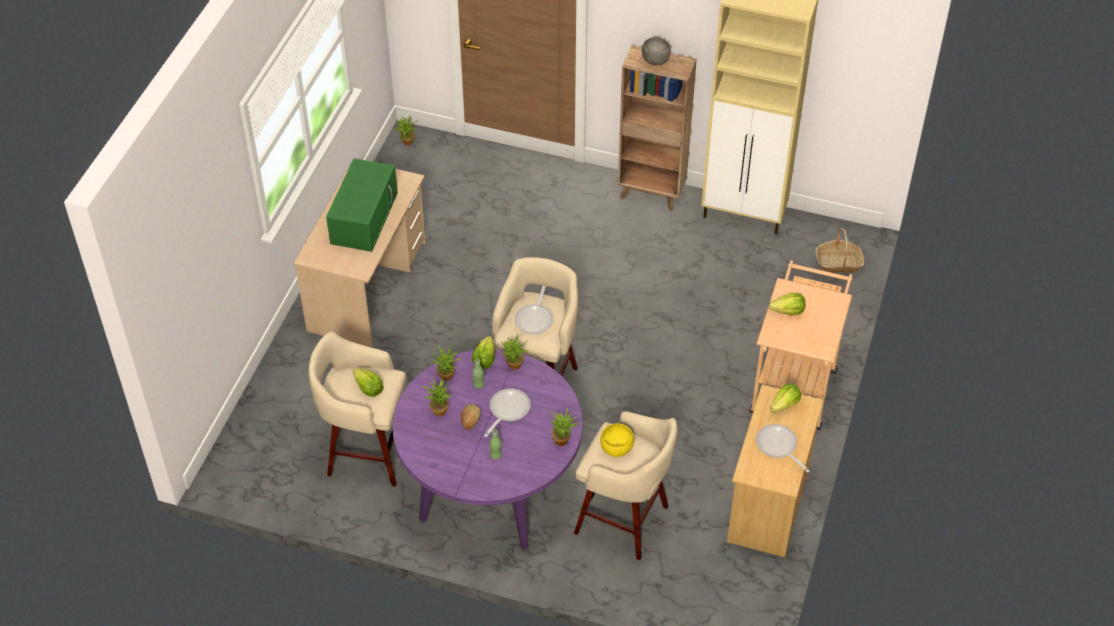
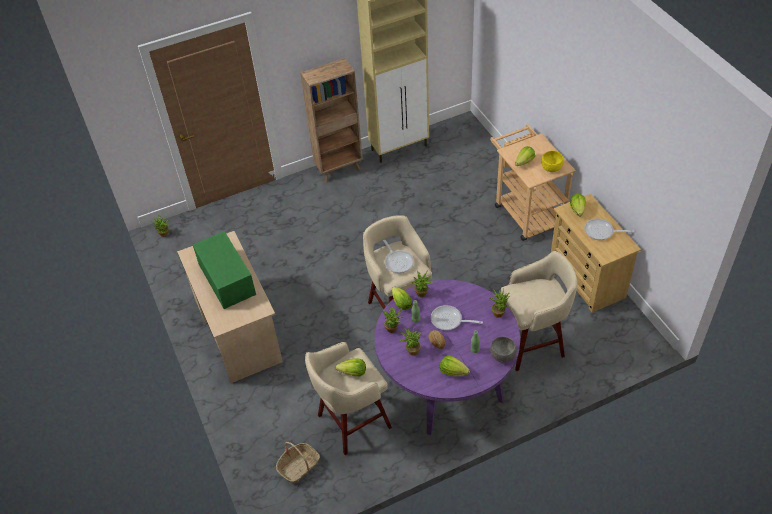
camera: 40 degrees left, 0 degrees up
(451, 458) = (453, 371): none -> lettuce
(507, 410) = (449, 320): frying pan -> frying pan turned 60 degrees counterclockwise
(616, 448) = (528, 295): yellow bowl -> yellow bowl (551, 168)
(656, 61) = (325, 72): grey bowl -> grey bowl (503, 356)
(838, 263) = (473, 140): basket -> basket (299, 466)

